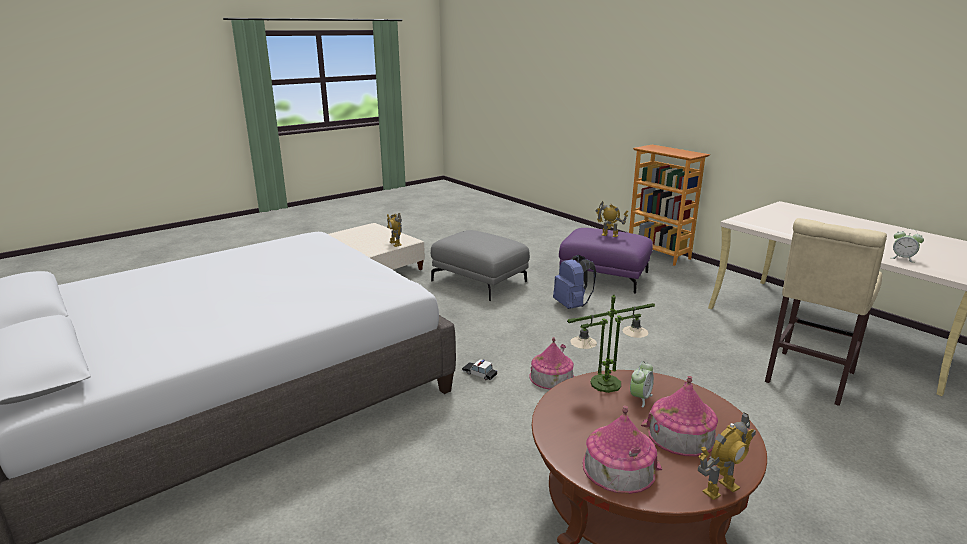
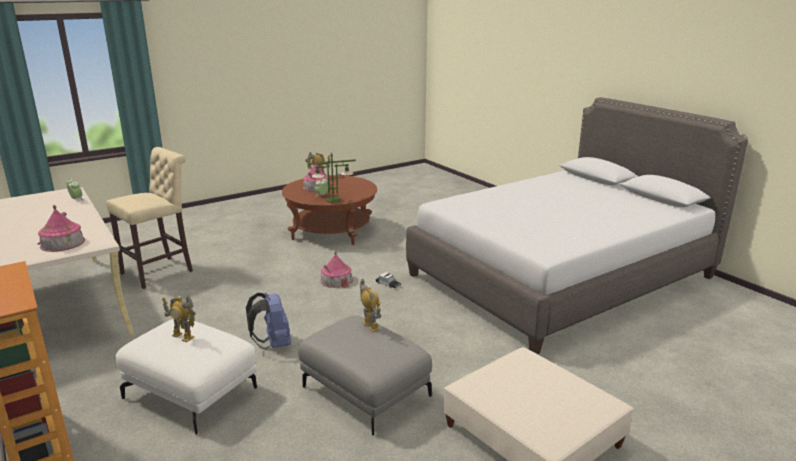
camera: 175 degrees left, 0 degrees up
(395, 243) = (486, 378): toy robot -> toy robot (370, 326)
(603, 277) = (192, 392): purple ottoman -> white ottoman
(619, 467) = (349, 181): toy house -> toy house (62, 243)

